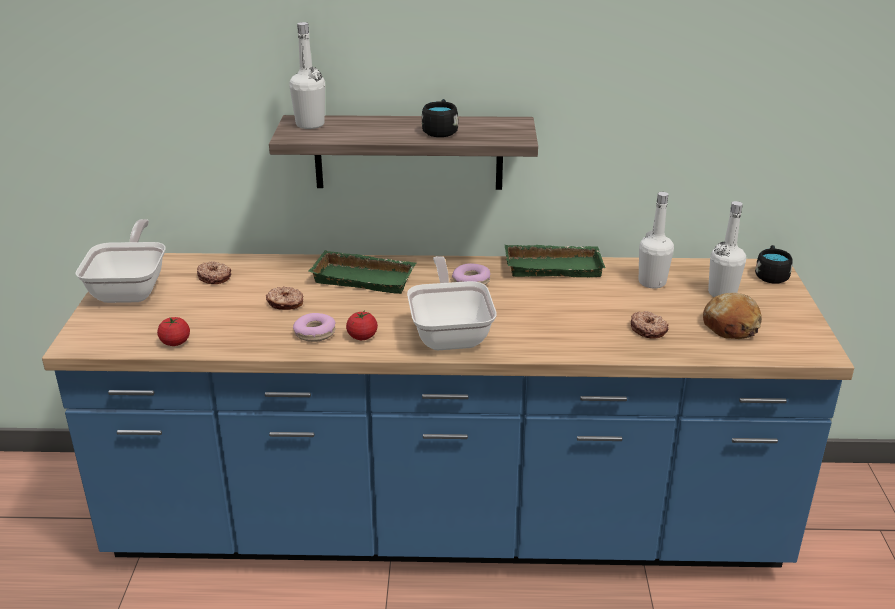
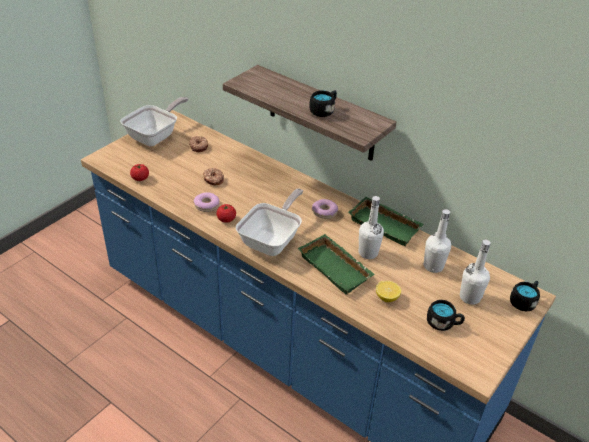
camera: 35 degrees right, 10 degrees up
(310, 124) = (260, 77): white bottle -> white bottle (368, 253)
(365, 277) = (271, 182): green tray -> green tray (337, 268)
(648, 330) = (387, 297): donut -> lemon
(731, 326) = (443, 323): bread -> black mug

